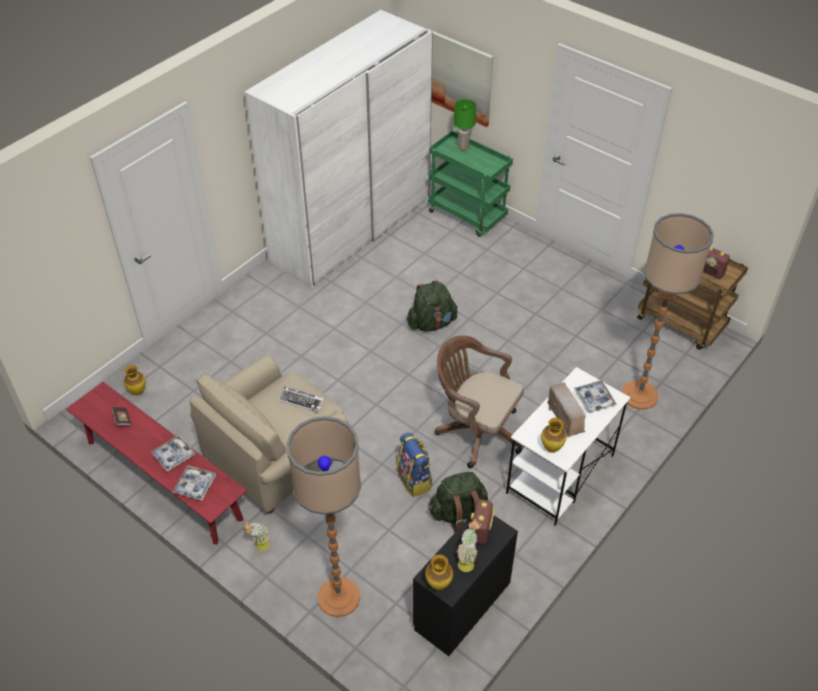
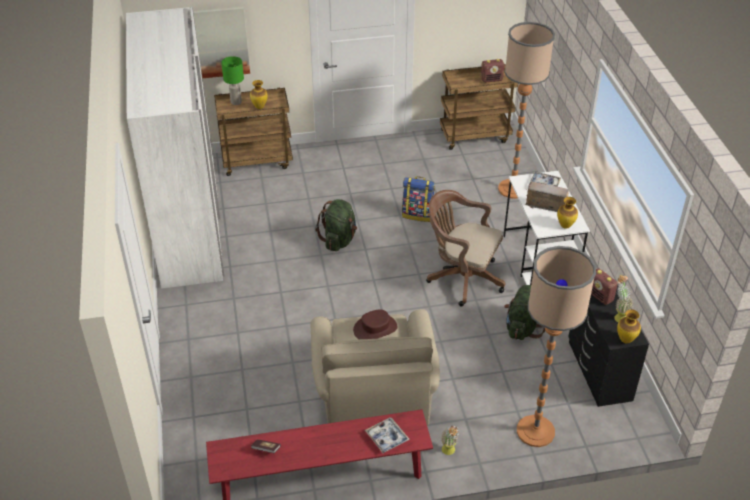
camera: 50 degrees left, 5 degrees down
(138, 392) = (205, 446): vase -> vase (259, 107)
(174, 455) = (342, 435): tray -> none
(301, 401) = (375, 328): keyboard -> brown hat
(415, 480) = (472, 332): backpack -> backpack (418, 214)
(468, 215) = (257, 161): green cart -> brown cart
(476, 431) = (462, 277): brown office chair -> brown office chair turned 45 degrees clockwise

